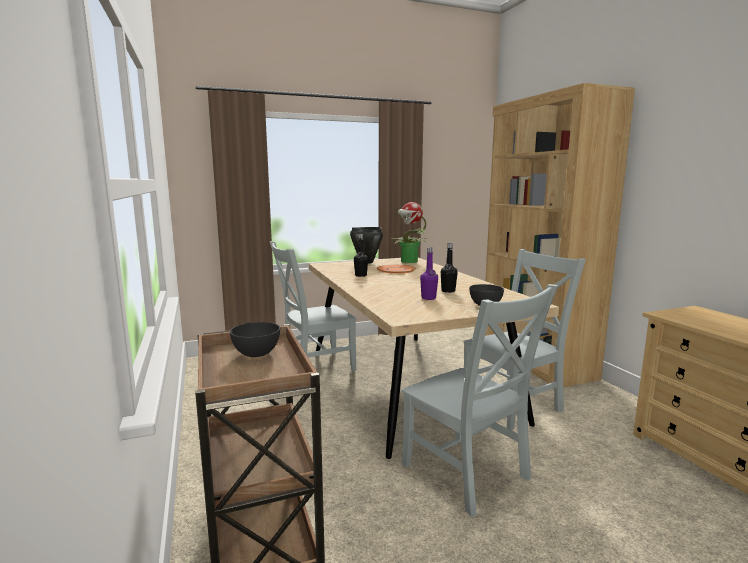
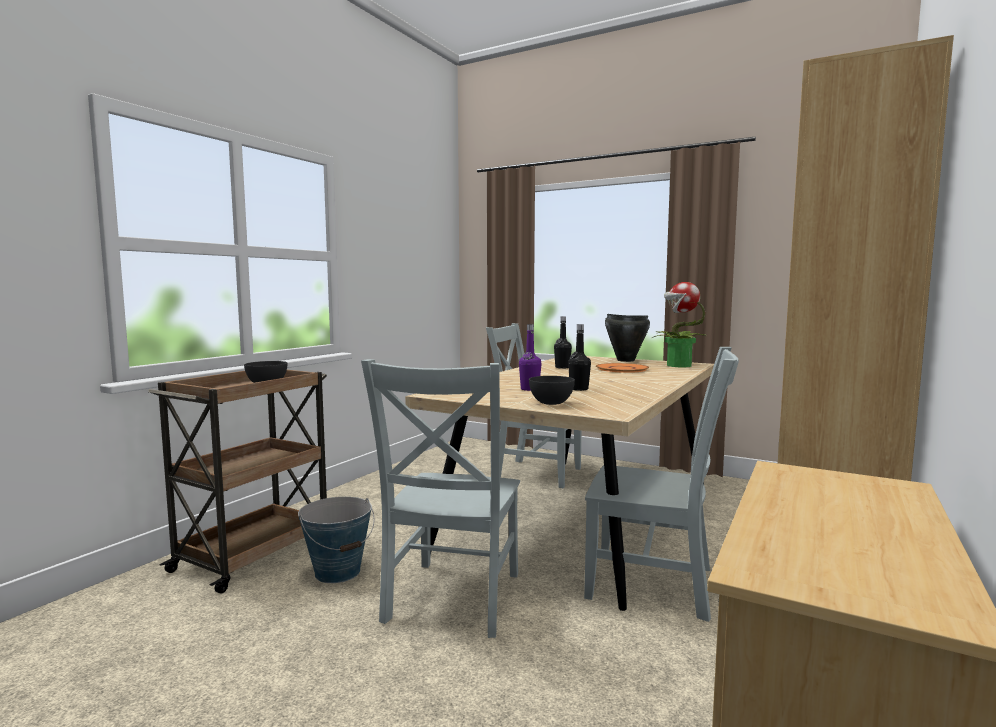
camera: 50 degrees right, 5 degrees down
(366, 509) = (338, 572): none -> bucket

